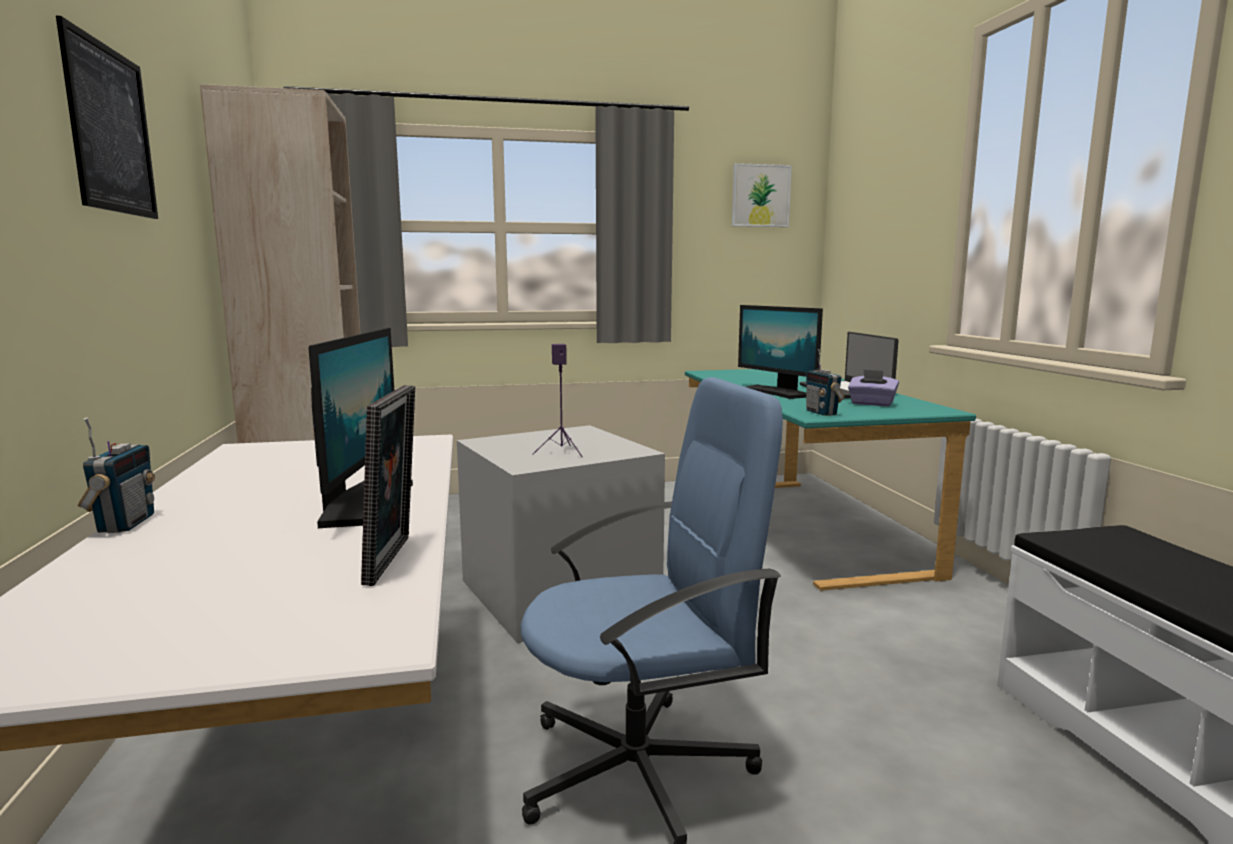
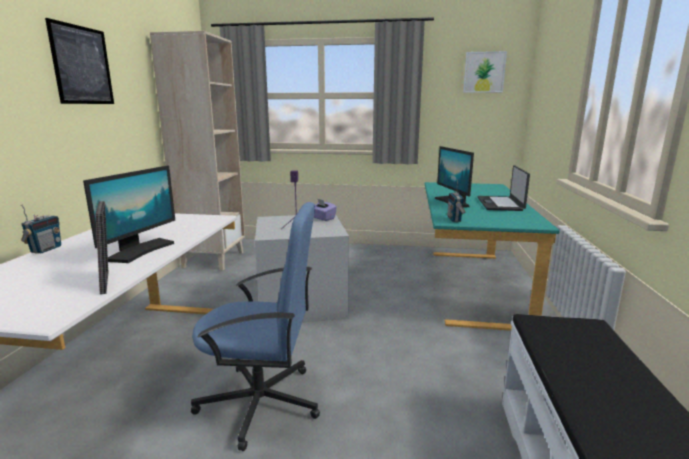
camera: 20 degrees right, 5 degrees up
(395, 560) = (108, 282): picture frame -> picture frame turned 45 degrees counterclockwise
(871, 404) = (499, 215): purple tissue box -> purple tissue box (322, 218)

